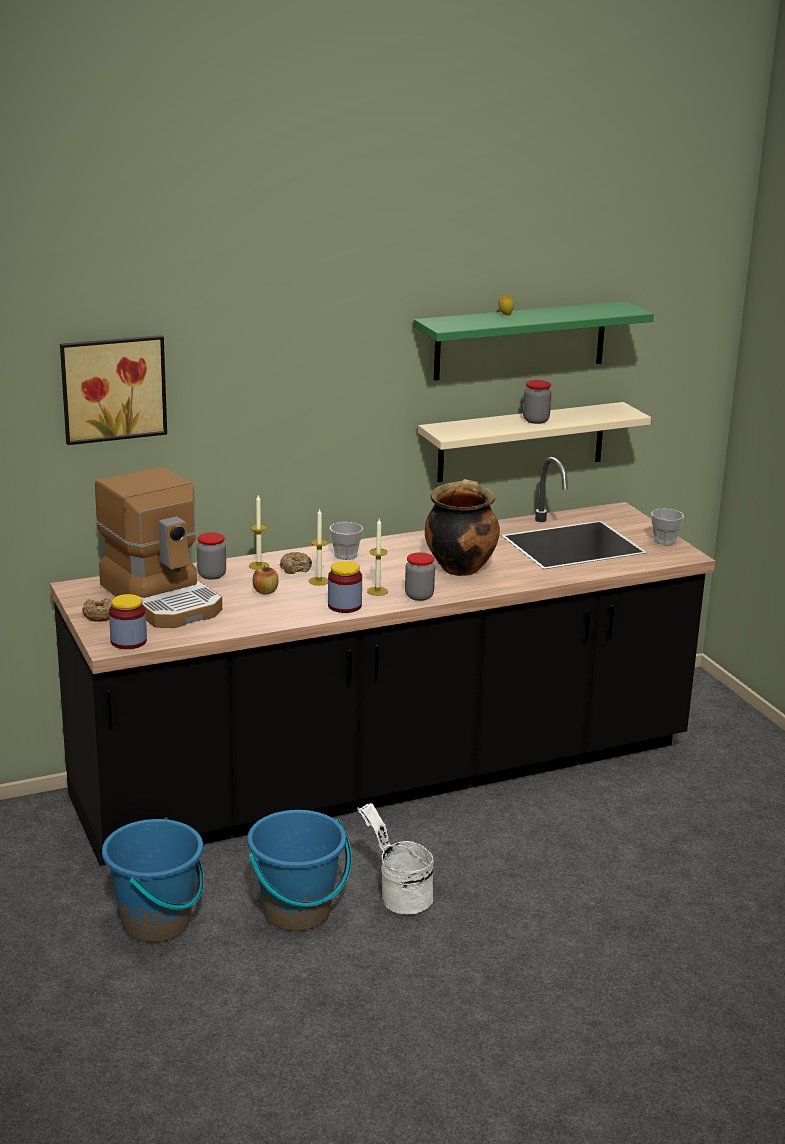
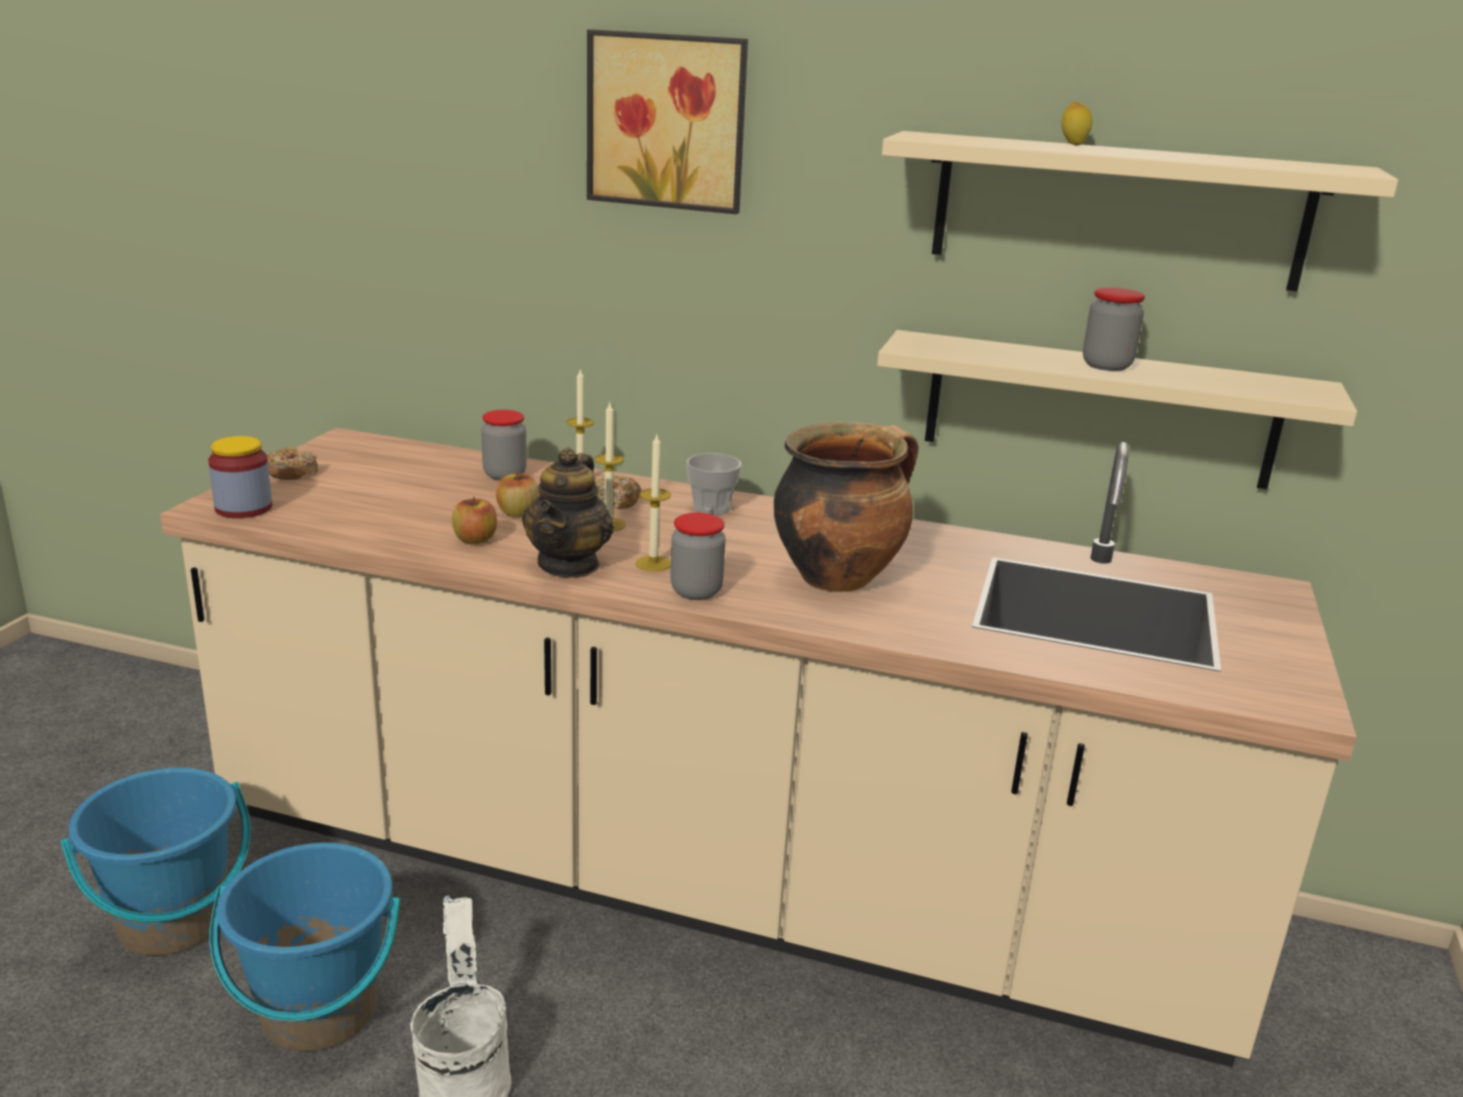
camera: 40 degrees right, 0 degrees up
(112, 388) = (419, 162): picture -> picture (668, 121)
(163, 598) = (395, 479): coffee machine -> none
(278, 611) = (475, 540): none -> apple
(344, 606) = (569, 565): jar -> teapot
(387, 776) = (713, 876): black counter -> beige counter
(520, 340) = (1118, 210): green shelf -> beige shelf
(664, 541) = (1291, 664): cup -> none

